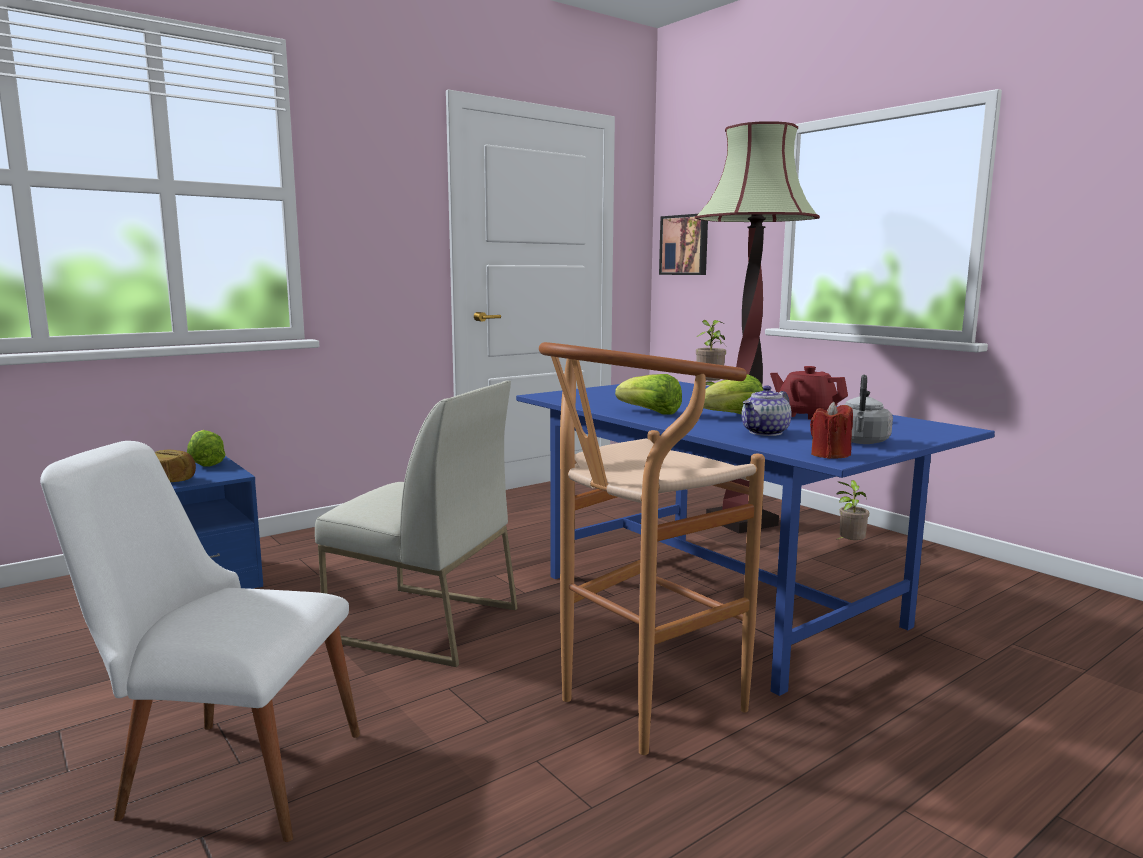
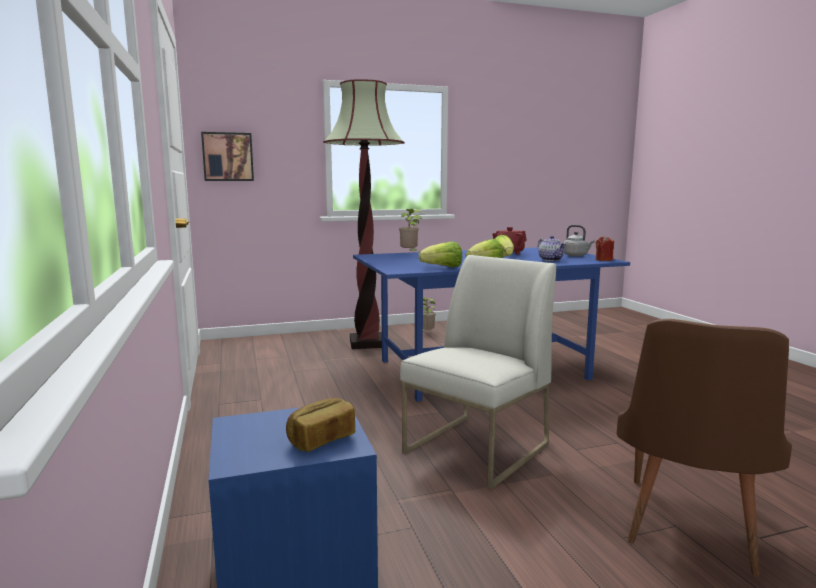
camera: 70 degrees left, 0 degrees up
(205, 463) = (250, 425): lettuce -> lettuce (443, 267)
(225, 771) = (687, 531): white chair -> brown chair
(637, 708) = (603, 407): brown stool -> none

